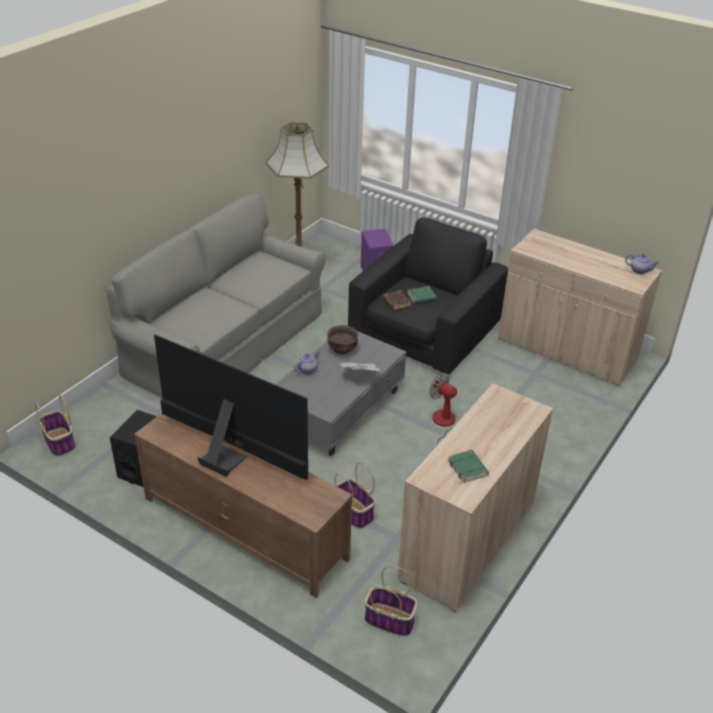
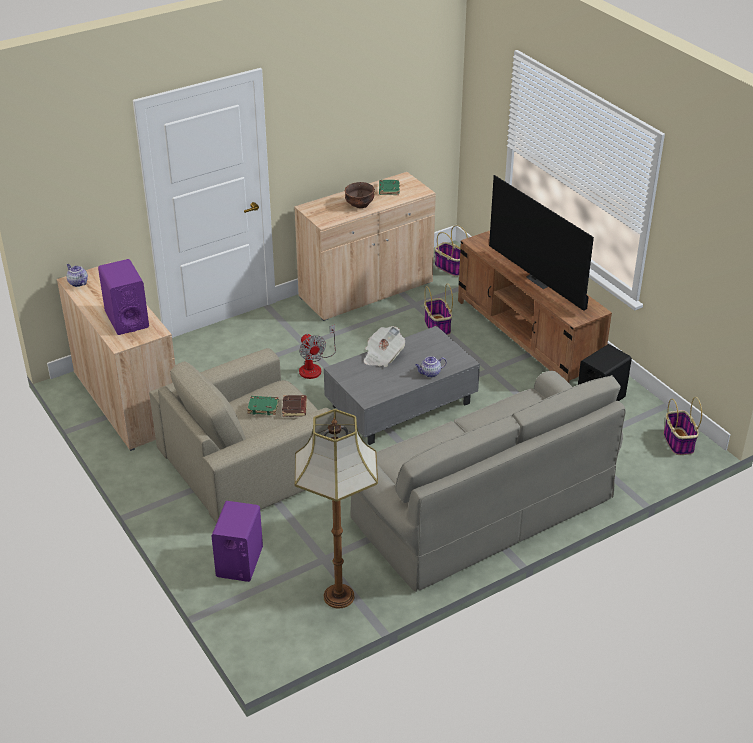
camera: 155 degrees left, 0 degrees up
(342, 349) = (384, 384): brown bowl -> brown bowl (360, 205)
(425, 330) = (249, 463): black armchair -> beige armchair
(558, 252) = (126, 319): none -> purple speaker

